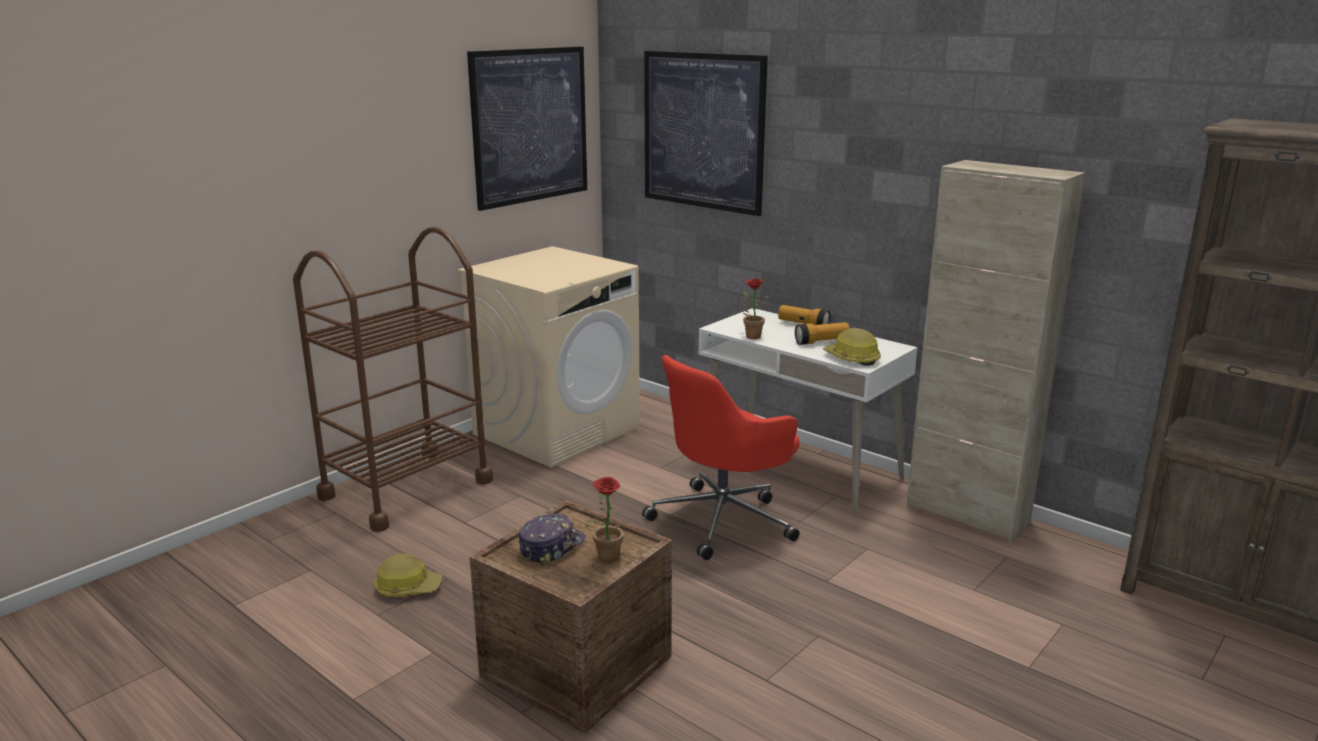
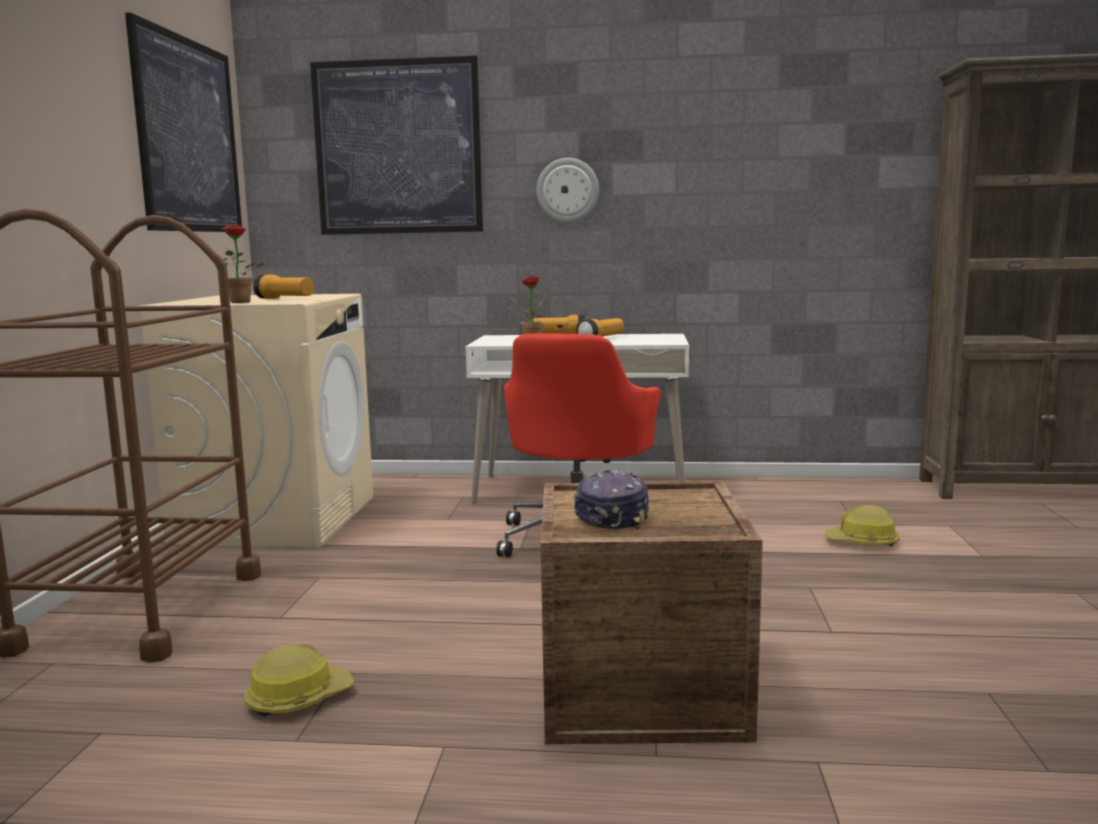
camera: 35 degrees left, 10 degrees down
(561, 272) = (285, 299): none -> flashlight
(607, 560) = (693, 509): potted plant -> potted plant (241, 302)
(831, 190) = (567, 190): none -> wall clock
(852, 358) = (653, 341): hard hat -> hard hat (862, 542)
(967, 513) = (764, 484): beige cabinet -> none

